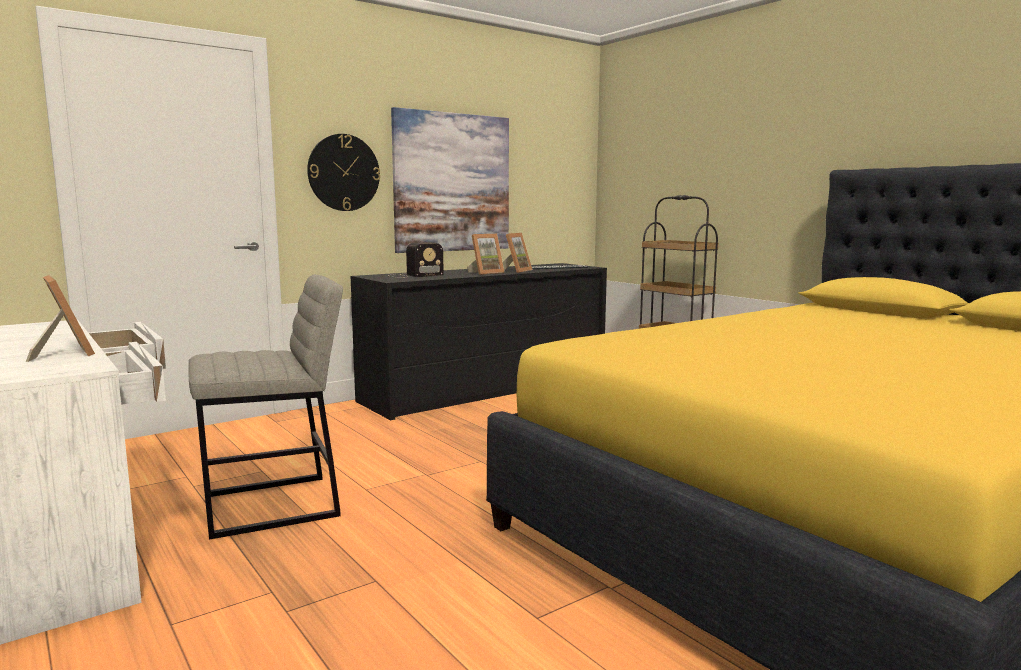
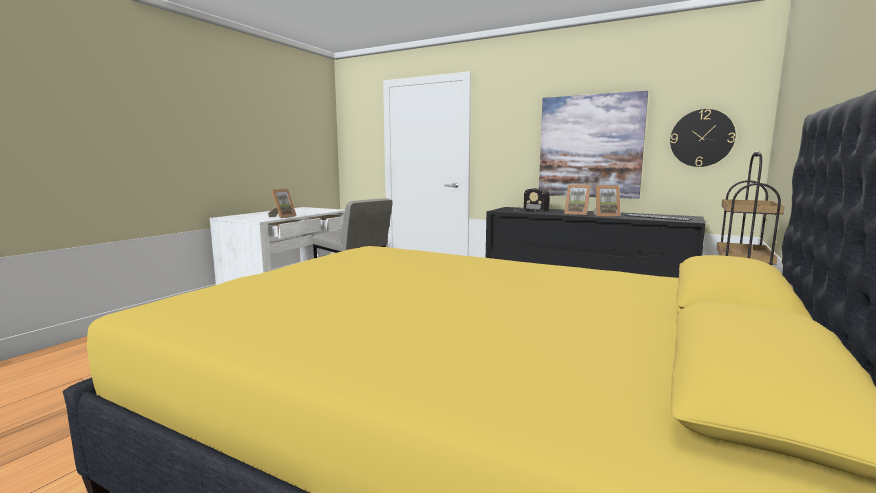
camera: 65 degrees right, 0 degrees up
(343, 172) = (508, 143): wall clock -> wall clock (701, 138)

